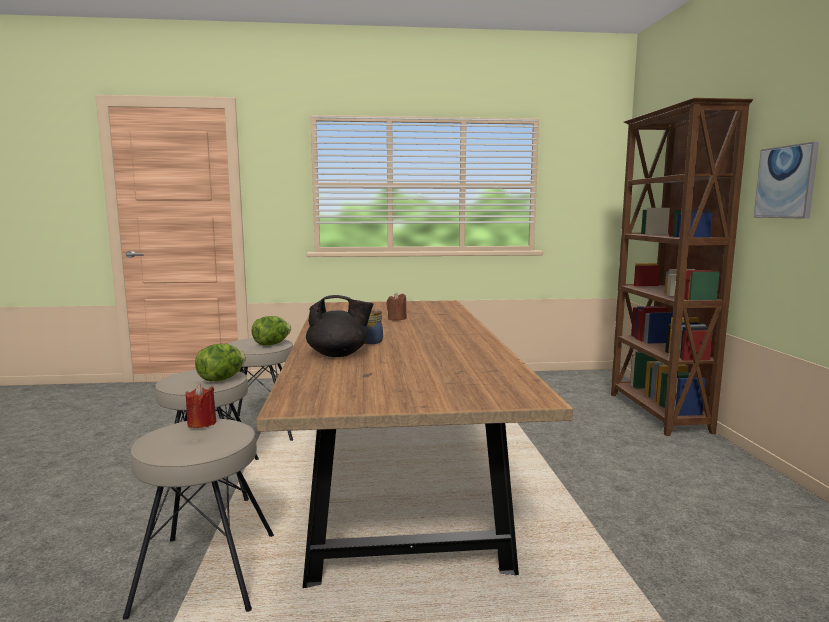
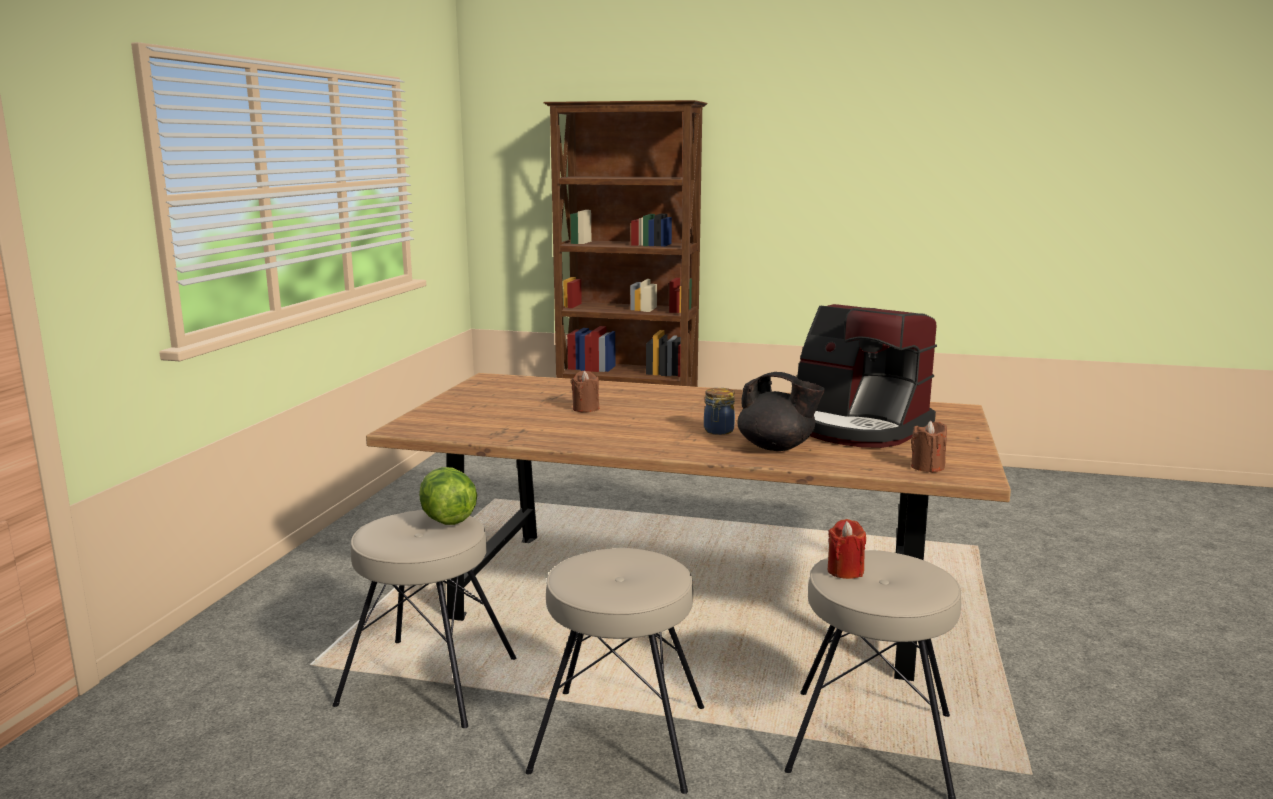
camera: 70 degrees left, 5 degrees up
(221, 379) = (646, 558): lettuce -> none
(310, 391) = (927, 467): none -> brown candle
(339, 354) = (777, 447): black teapot -> black teapot turned 105 degrees clockwise
(415, 369) = (856, 427): none -> coffee machine
(786, 182) = (759, 189): picture -> none

